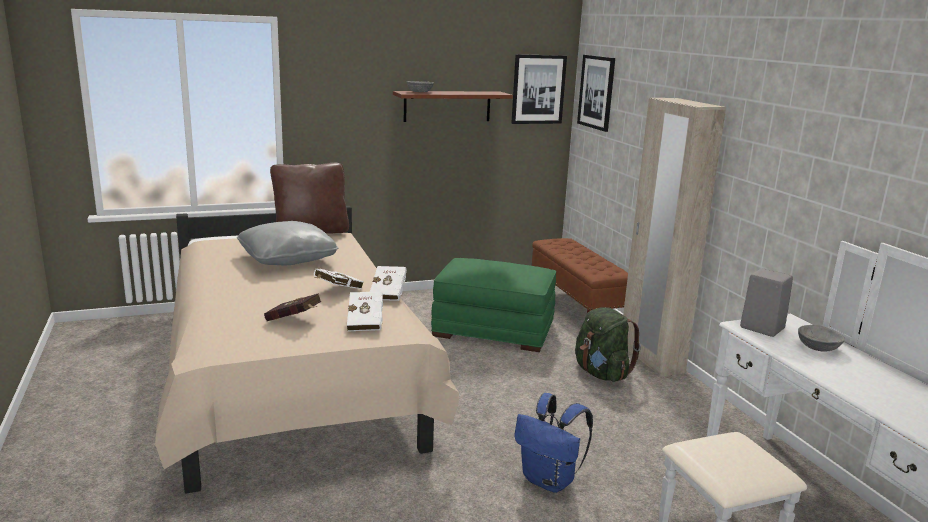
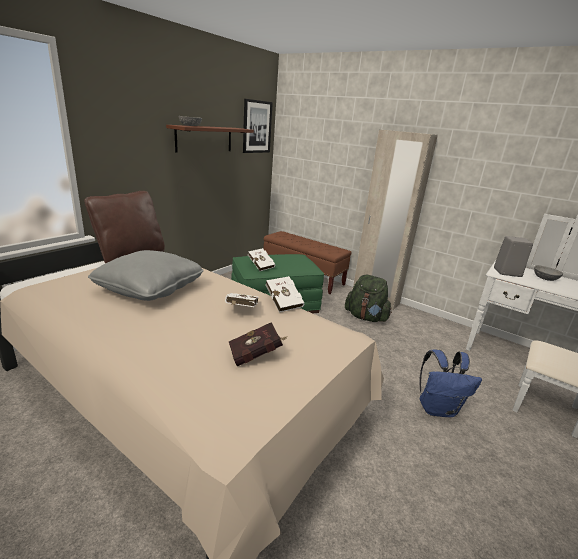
camera: 35 degrees left, 5 degrees up
(366, 322) = (313, 336): white book -> white book (260, 265)
(596, 92) = (300, 129): picture -> none

